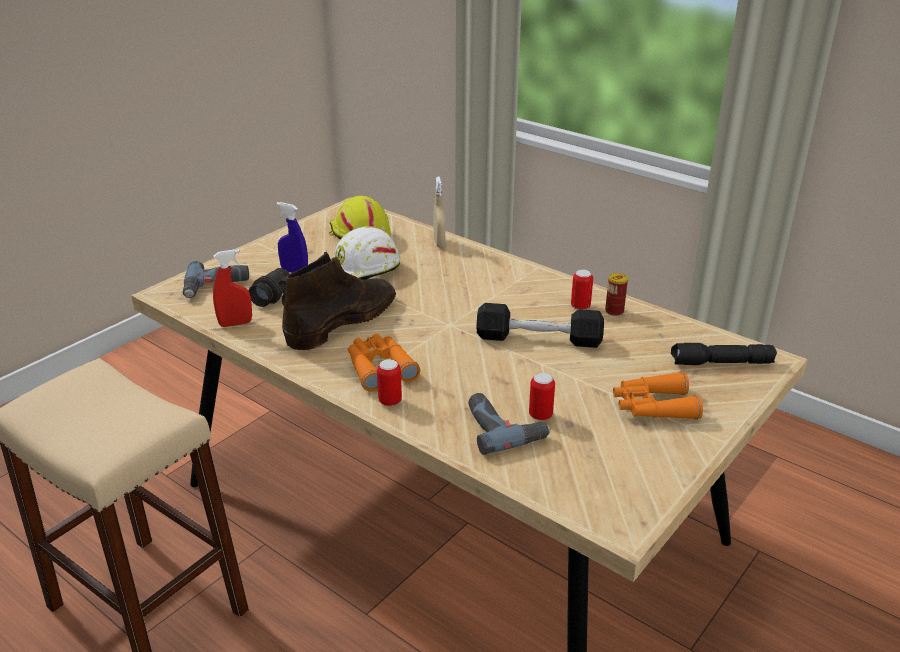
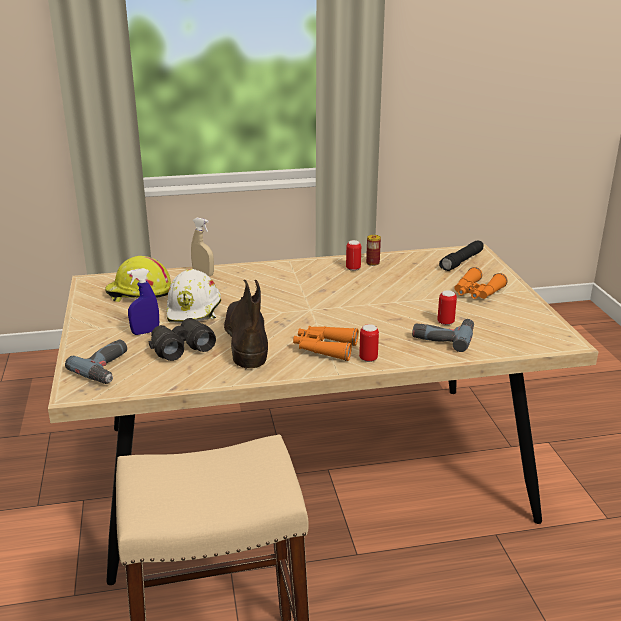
camera: 50 degrees left, 5 degrees down
(235, 323) = (180, 378): red spray bottle -> none
(539, 338) = (368, 292): black dumbbell -> none

